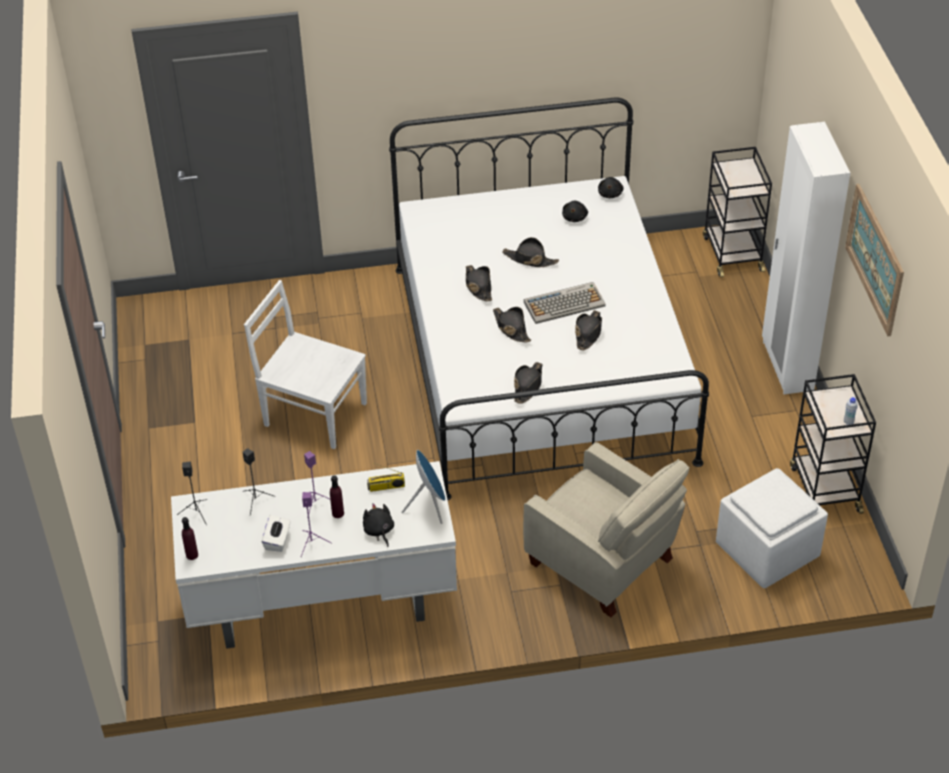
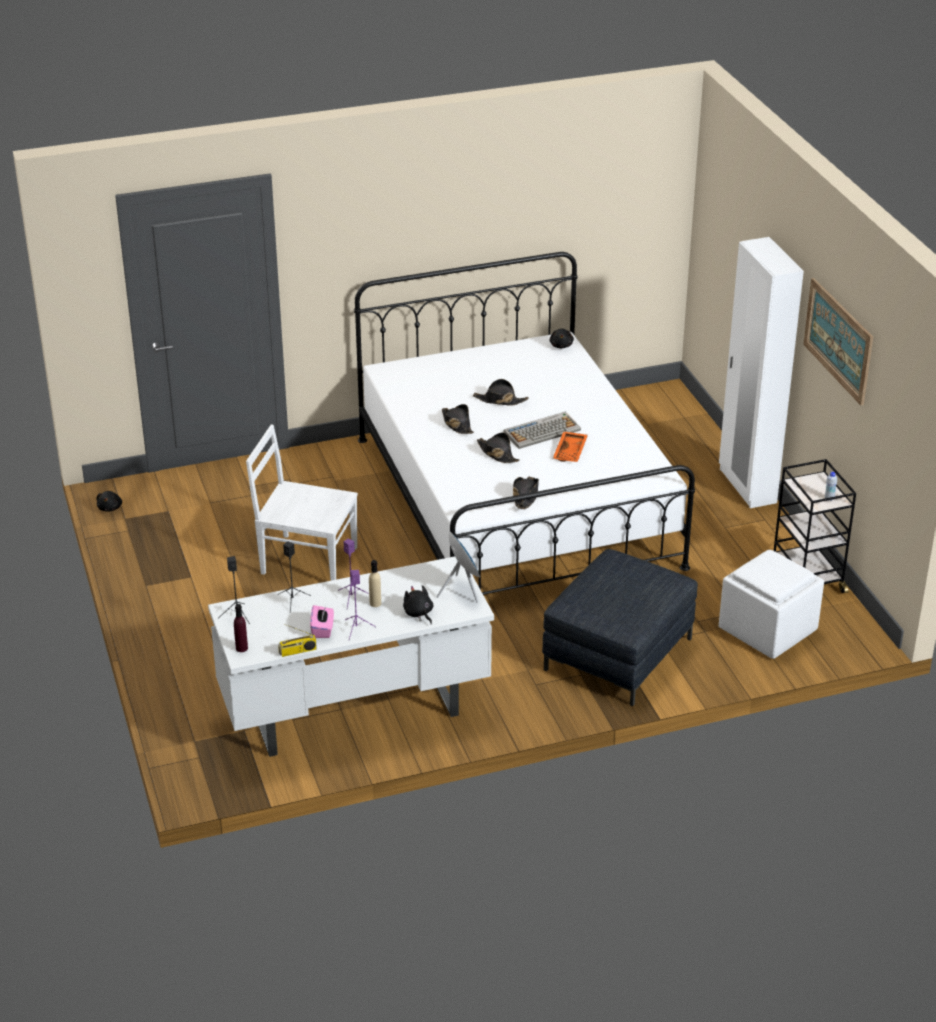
camera: 10 degrees left, 10 degrees down
(277, 541) = (322, 629): white tissue box -> pink tissue box
(338, 513) = (375, 603): purple bottle -> beige bottle
(386, 487) = (416, 579): radio -> radio (297, 651)
(575, 217) = (533, 365): black plush toy -> black plush toy (110, 508)
(588, 333) = (571, 452): black hat -> orange tray
(604, 563) = (618, 654): beige armchair -> grey ottoman
(732, 253) = (673, 403): black cart -> none

